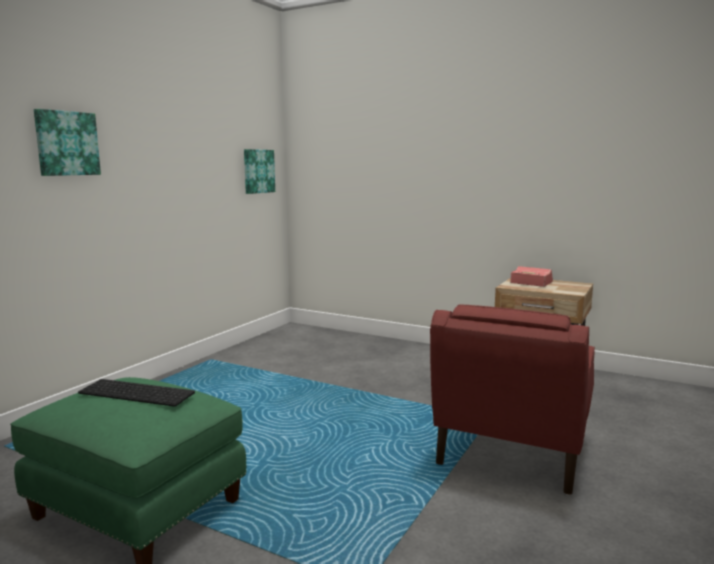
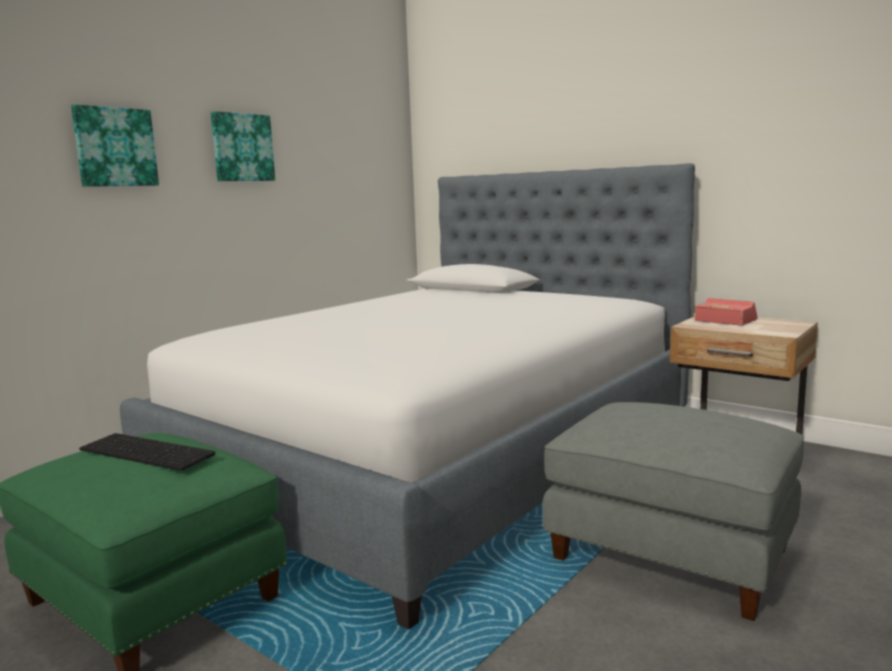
camera: 10 degrees right, 0 degrees up
(258, 171) = (374, 182): picture -> picture (242, 147)
(326, 388) = (439, 457): none -> bed
(511, 451) = (668, 554): red armchair -> grey ottoman

